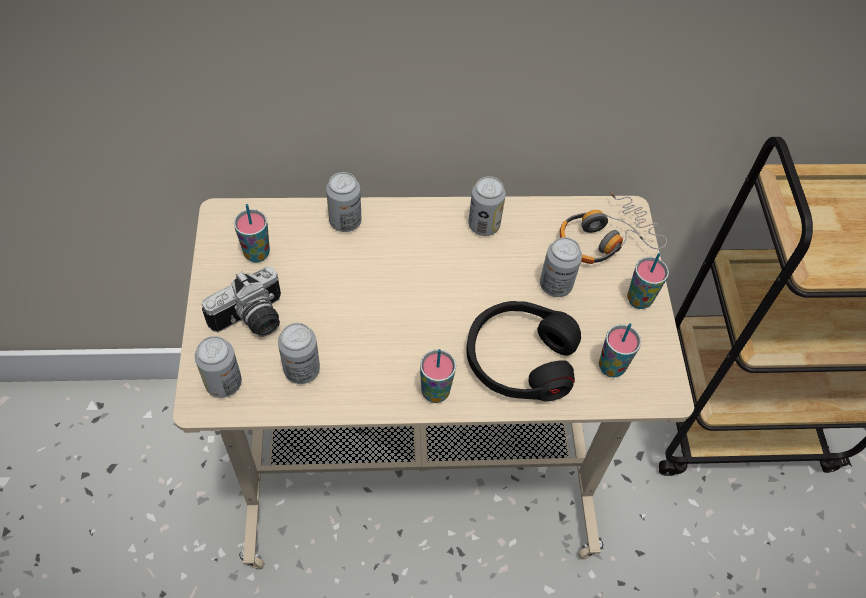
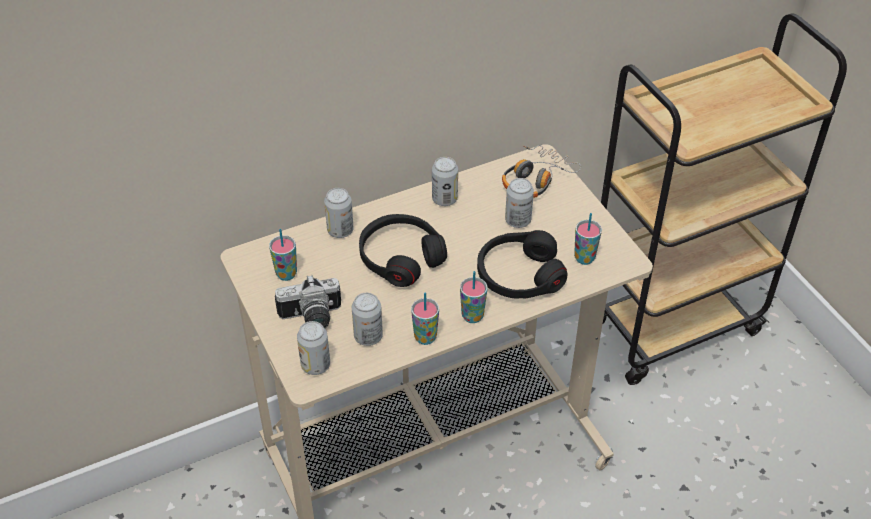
camera: 20 degrees left, 10 degrees down
(252, 321) = (311, 318): camera -> camera turned 45 degrees clockwise
(394, 281) = (400, 257): none -> black headphones
(639, 300) = (580, 210): cup -> cup (425, 337)

